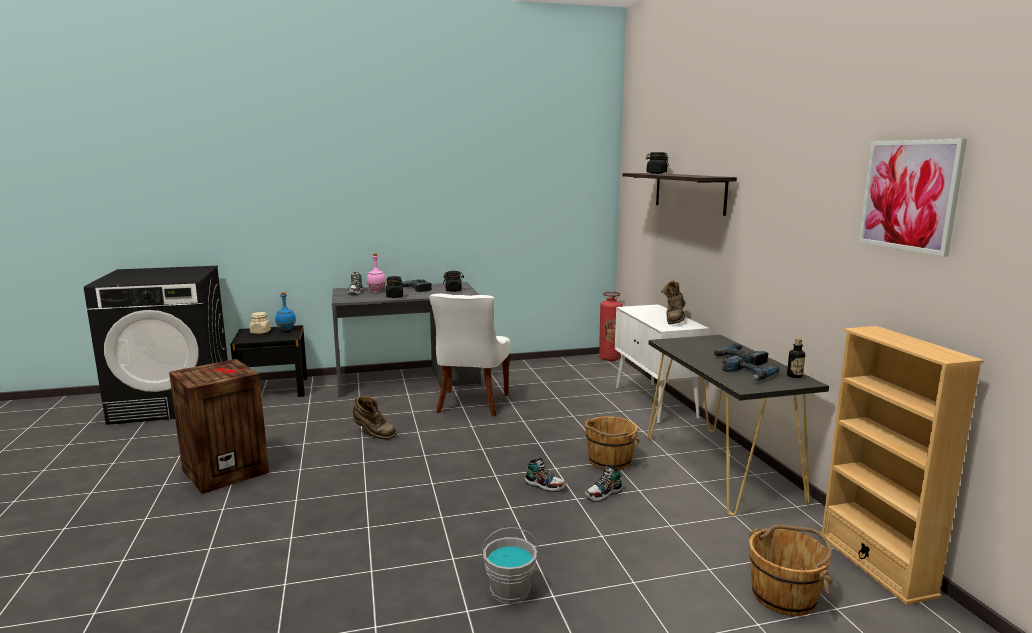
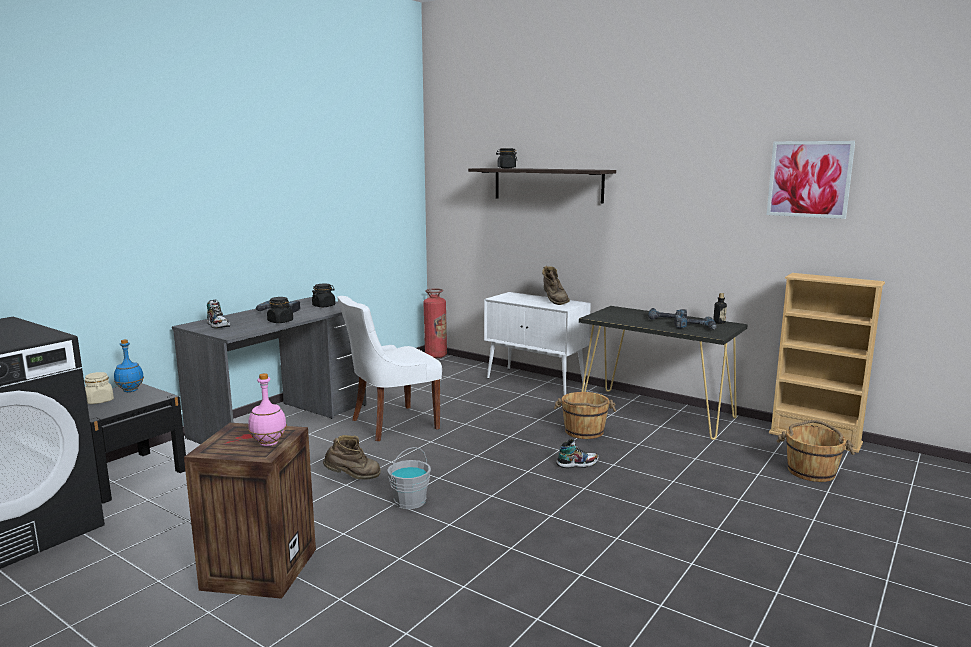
camera: 40 degrees left, 0 degrees up
(376, 291) = (239, 320): pink bottle -> pink bottle (268, 443)
(471, 404) = (392, 424): white chair -> white chair turned 90 degrees clockwise
(510, 590) = (690, 538): grey bucket -> grey bucket (410, 501)
(603, 494) = (624, 455): shoe -> none

